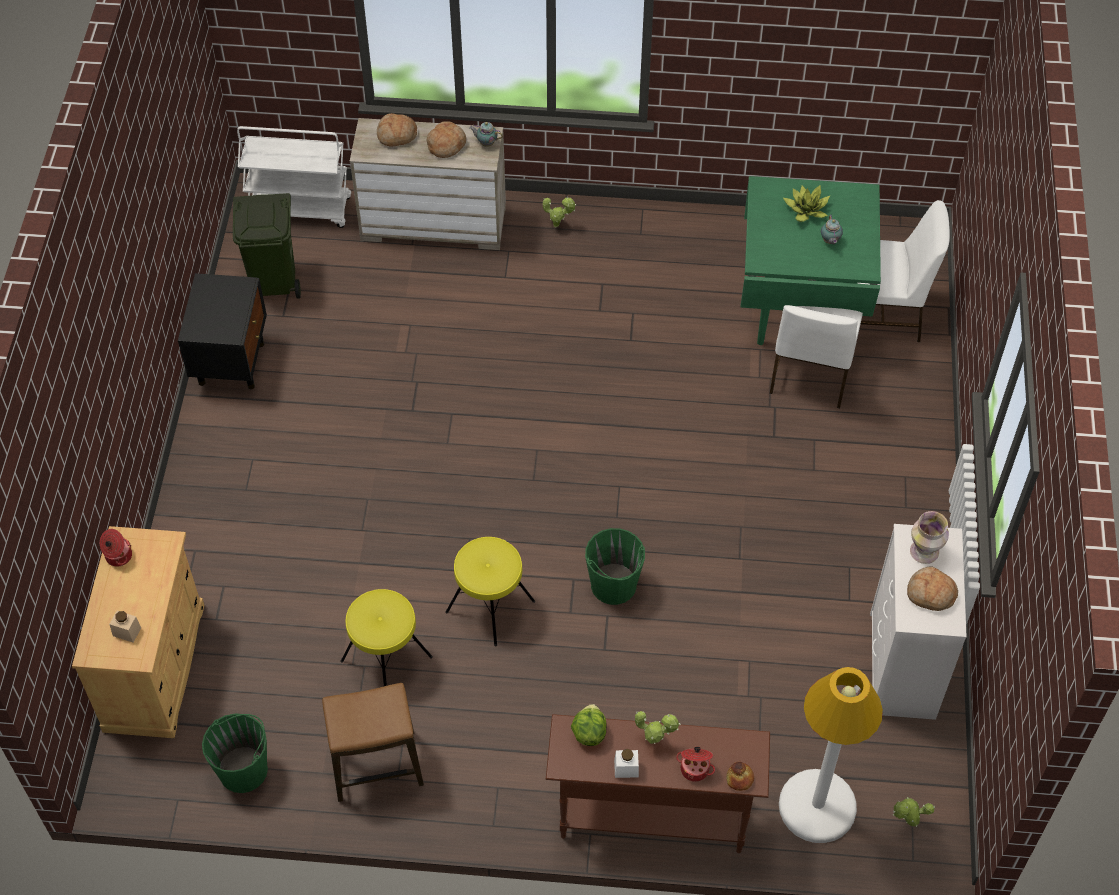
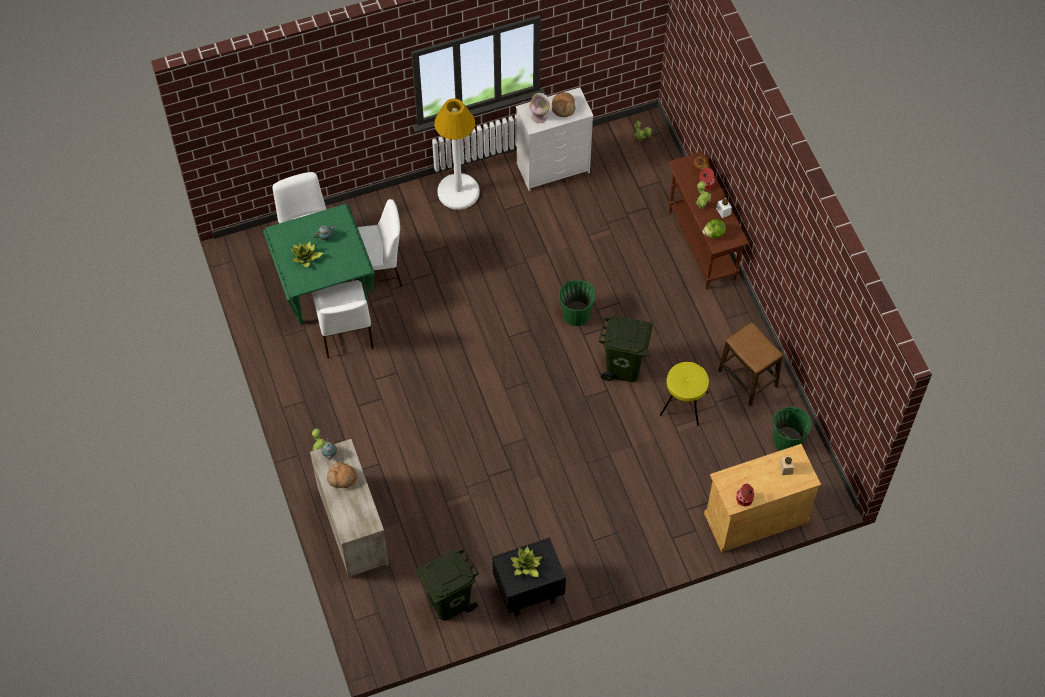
camera: 115 degrees left, 5 degrees up
(221, 306) = (526, 566): none -> potted plant
(300, 209) = (378, 618): white cart -> none
(396, 135) = (347, 511): bread -> none
(489, 606) = (623, 368): yellow stool -> green trash can
(723, 306) = (345, 332): none -> white chair
(817, 806) = (654, 179): white floor lamp -> white floor lamp (458, 192)

